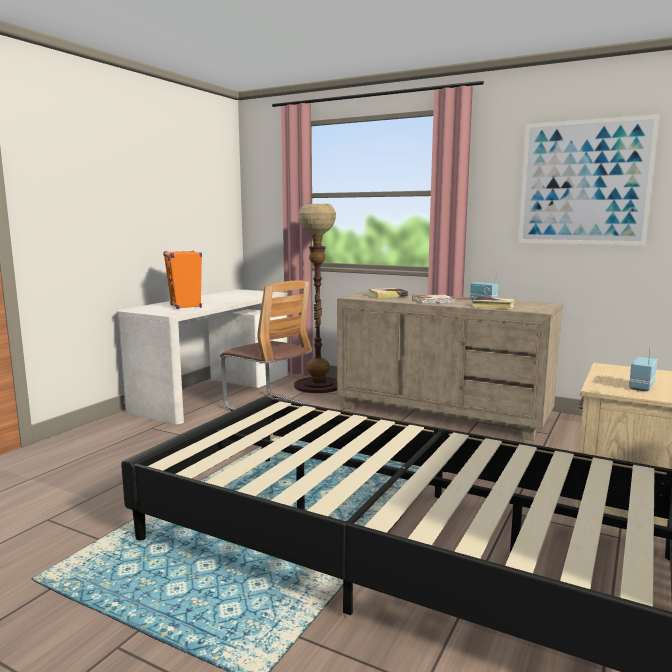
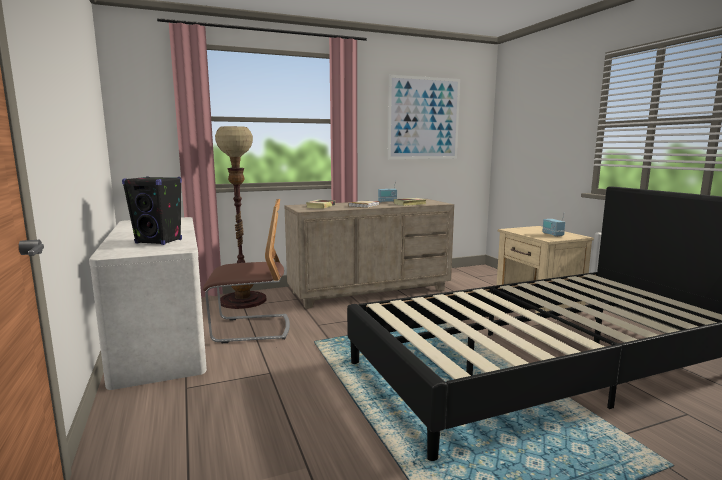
camera: 50 degrees left, 0 degrees up
(186, 306) = (159, 241): orange speaker -> black speaker

